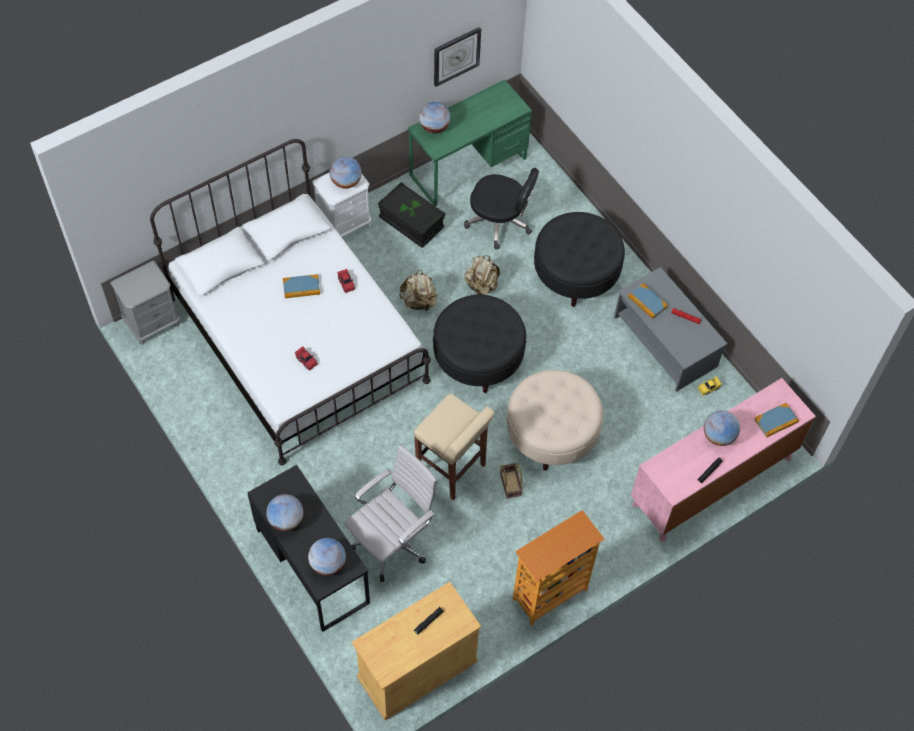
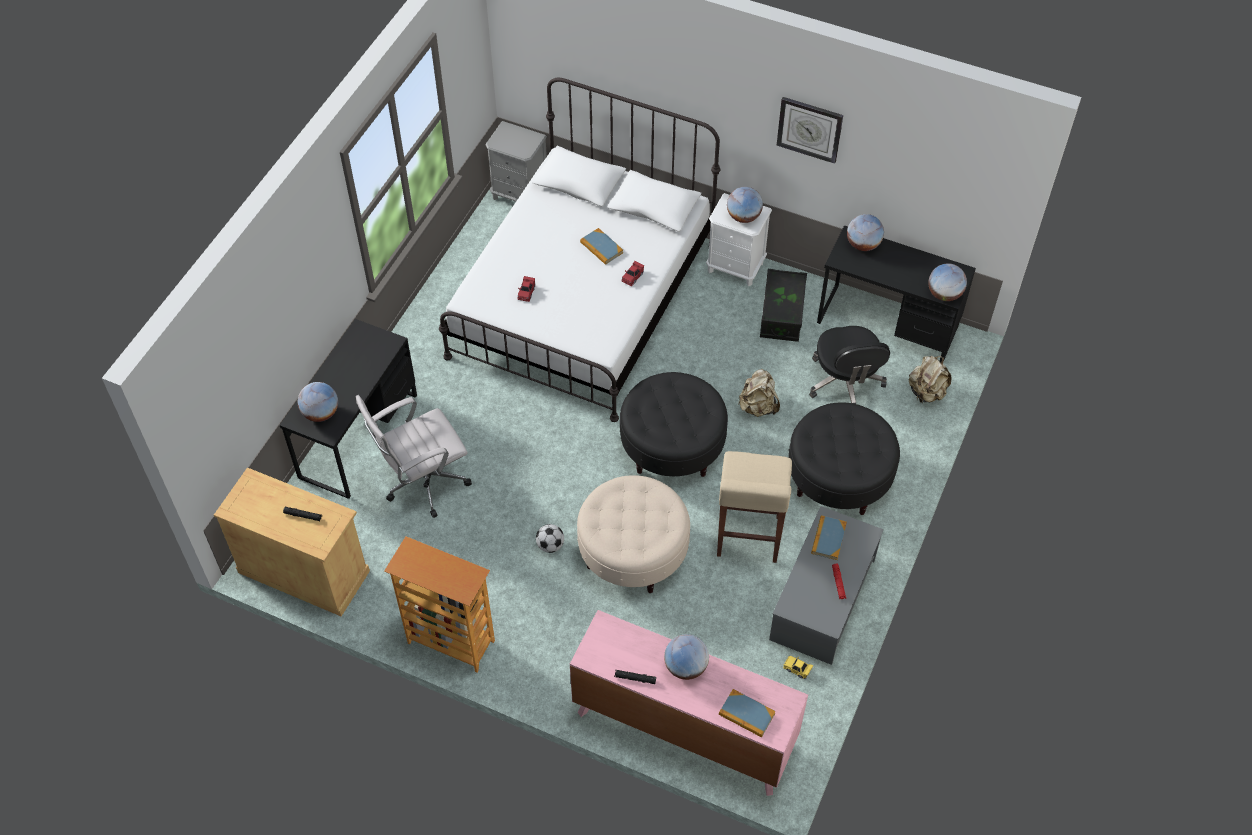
camera: 60 degrees right, 5 degrees down
(286, 520) = (345, 360): globe -> globe (944, 294)
(393, 542) = (423, 483): white office chair -> white office chair turned 135 degrees clockwise
(419, 301) = (698, 367): beige backpack -> beige backpack (926, 392)
(451, 469) = (532, 489): beige stool -> beige stool (748, 537)
(456, 56) = (922, 190): wall clock -> wall clock (809, 129)
(468, 167) = (887, 324): green desk -> black desk
(509, 484) = (550, 545): basket -> football

